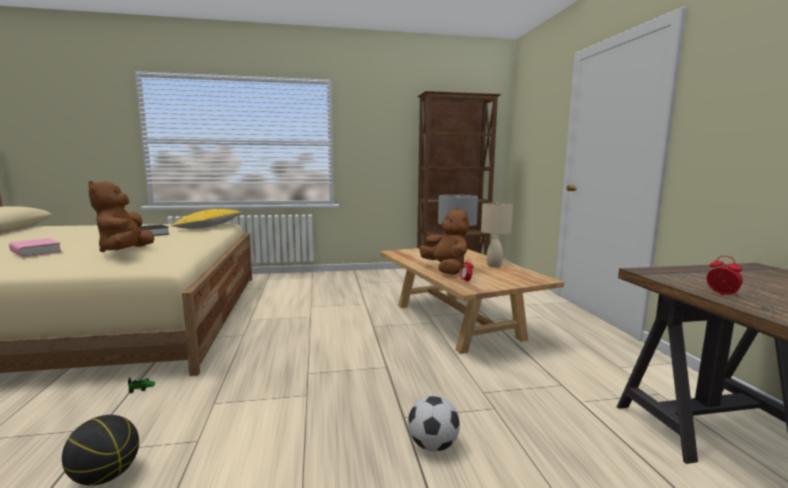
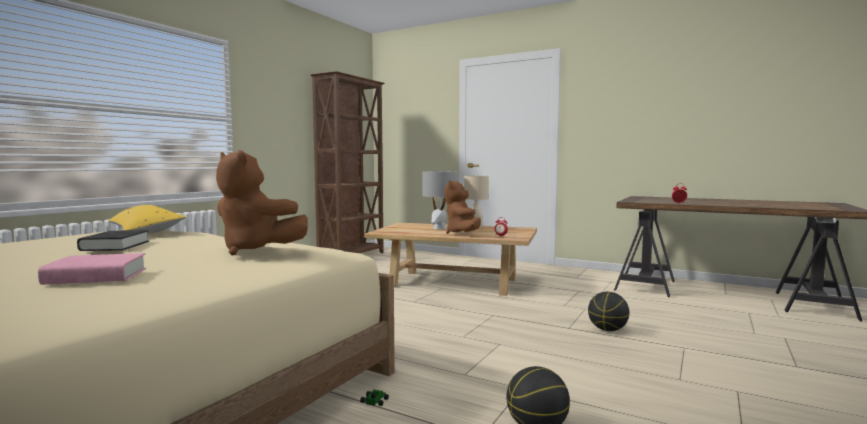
camera: 50 degrees left, 5 degrees down
(433, 445) = (608, 330): football -> basketball
(446, 270) = (463, 234): brown plush toy -> brown plush toy turned 105 degrees counterclockwise

